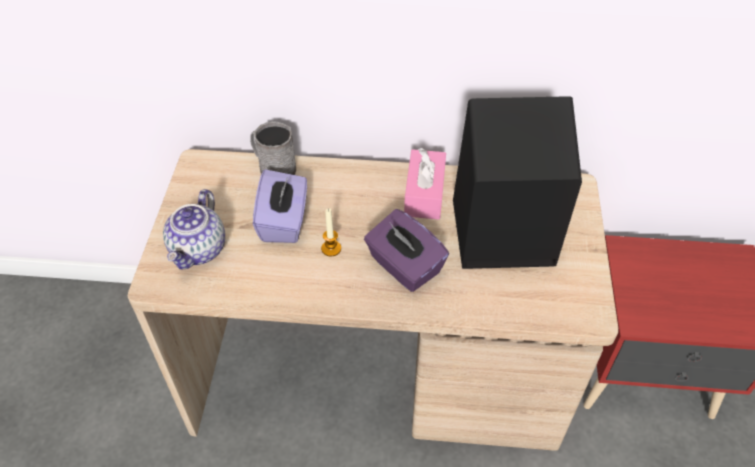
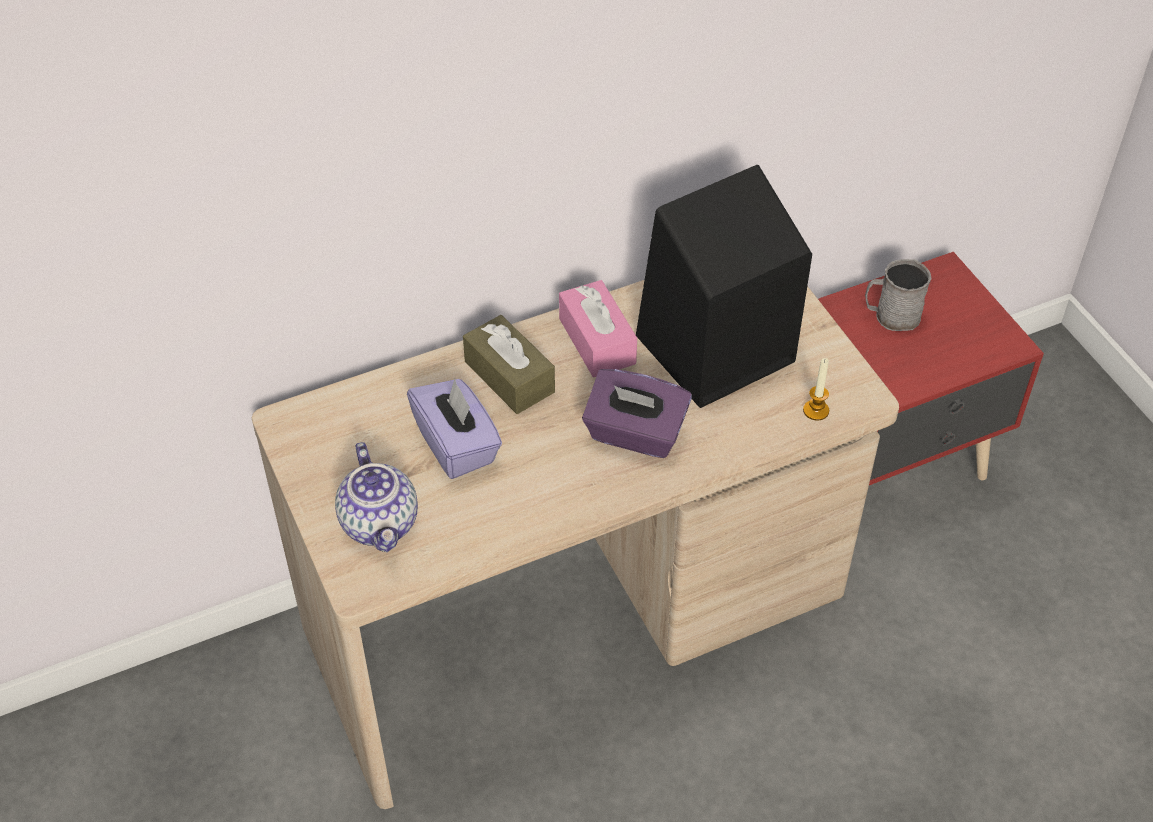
camera: 30 degrees left, 0 degrees up
(273, 168) = (390, 386): grey mug -> grey mug (891, 316)
(331, 248) = (537, 451): candle -> candle (816, 410)
(350, 193) = (509, 377): none -> brown tissue box

